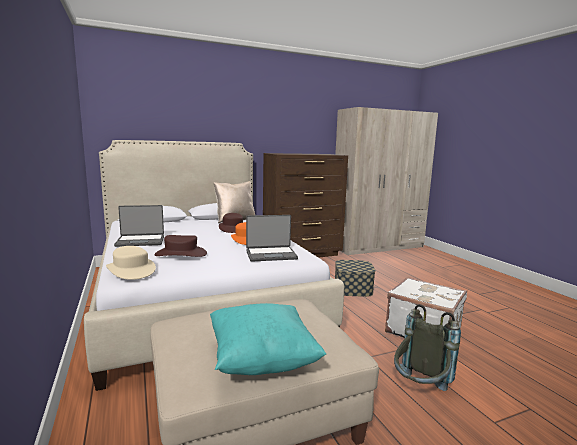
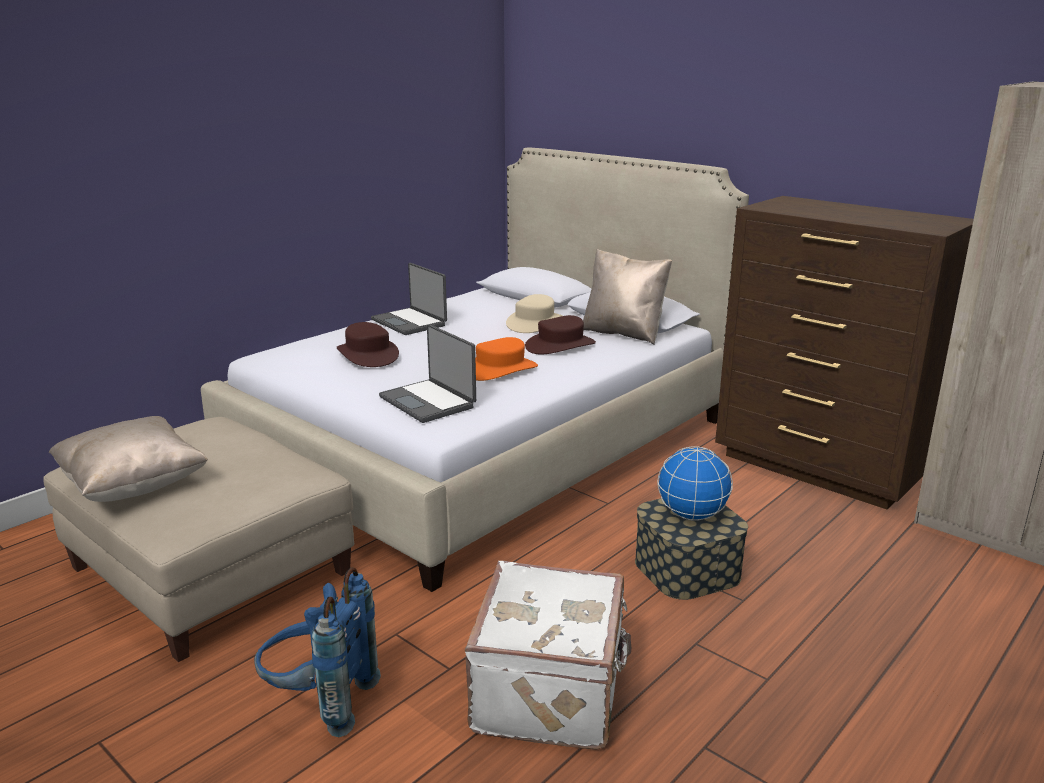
camera: 65 degrees right, 10 degrees up
(131, 270) = (284, 352): beige hat -> beige hat (534, 323)
(262, 360) = (133, 486): turquoise pillow -> beige pillow
(353, 265) = (692, 515): none -> globe
(419, 390) = (319, 703): grey backpack -> blue backpack

